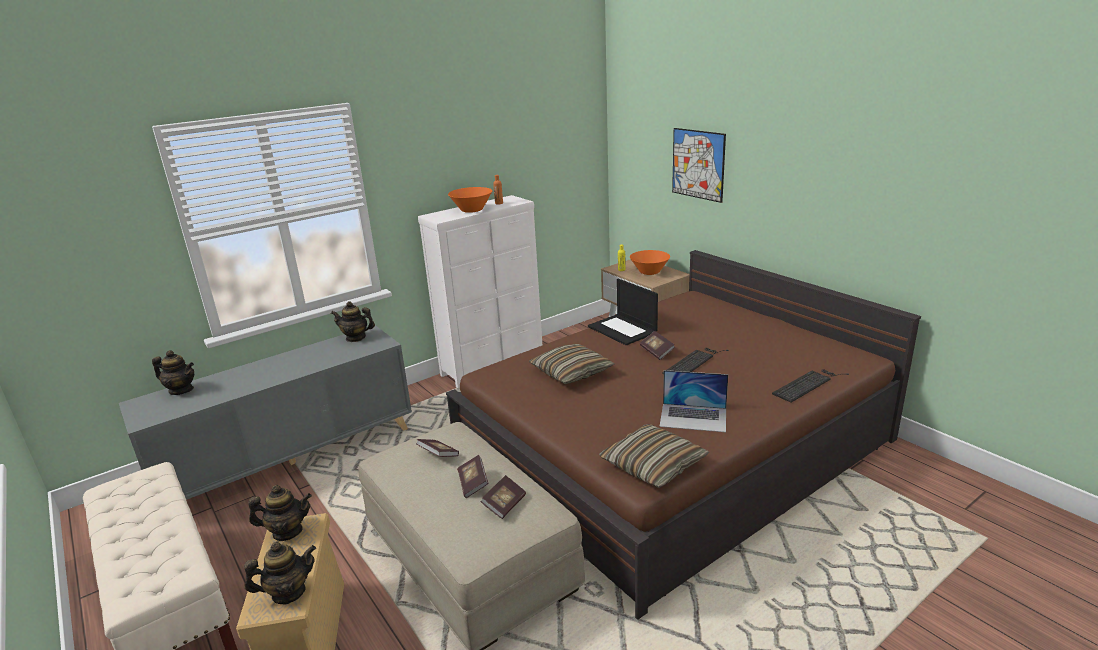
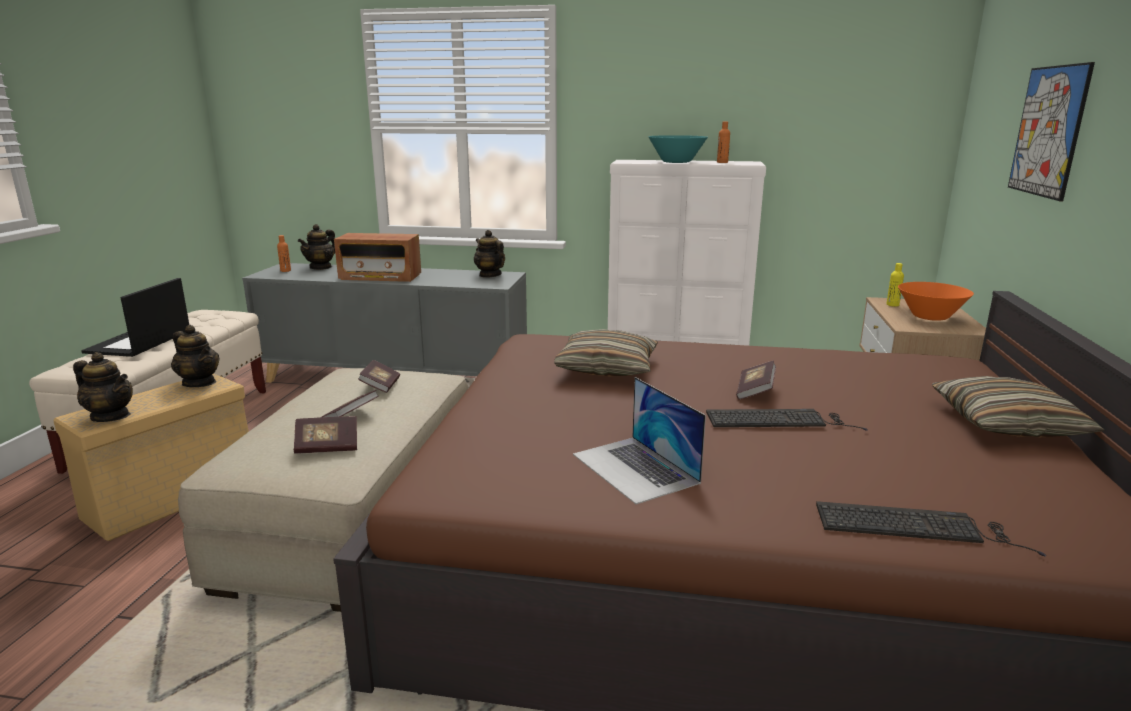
camera: 45 degrees right, 5 degrees down
(154, 408) = (285, 270): none -> orange bottle
(181, 390) = (321, 267): teapot -> teapot turned 60 degrees clockwise
(270, 376) = (380, 277): none -> radio
(472, 210) = (676, 162): orange bowl -> turquoise bowl
(623, 330) = (765, 358): laptop -> laptop (139, 342)
(653, 465) = (472, 482): pillow -> pillow (1006, 424)

